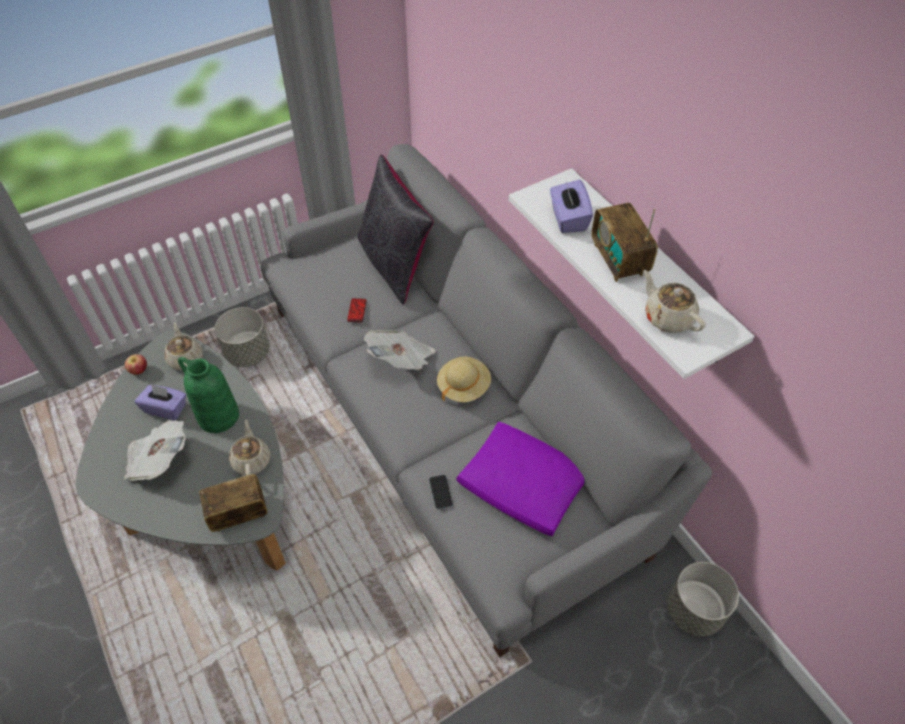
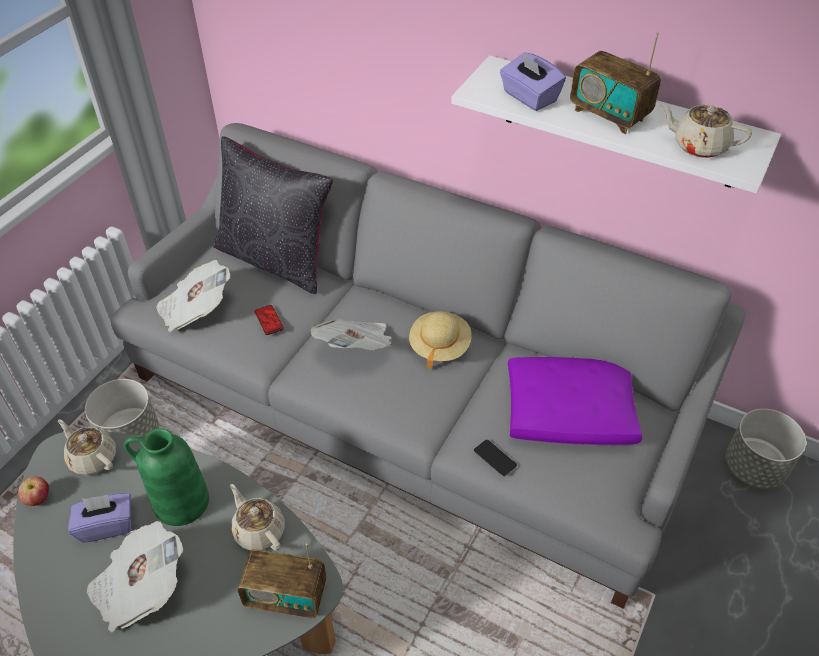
camera: 30 degrees left, 5 degrees down
(238, 514) = (286, 597): radio -> radio turned 120 degrees counterclockwise
(314, 280) = (195, 310): none -> newspaper

